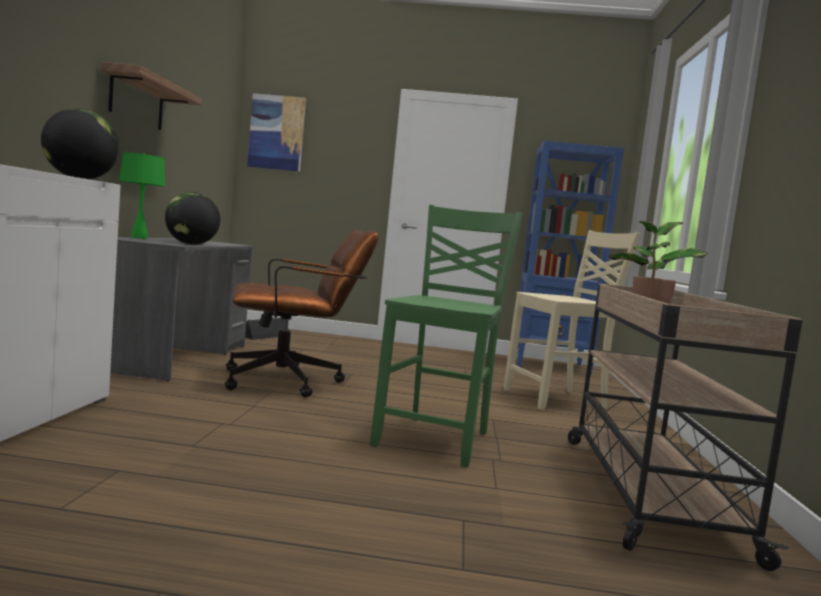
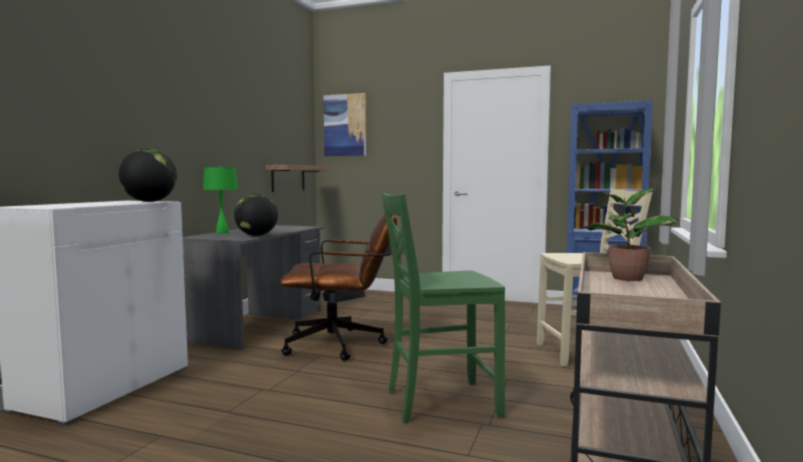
camera: 15 degrees right, 0 degrees up
(137, 101) = (214, 124): shelf -> shelf (288, 178)
(436, 439) = (439, 402): green chair -> green chair turned 135 degrees counterclockwise

